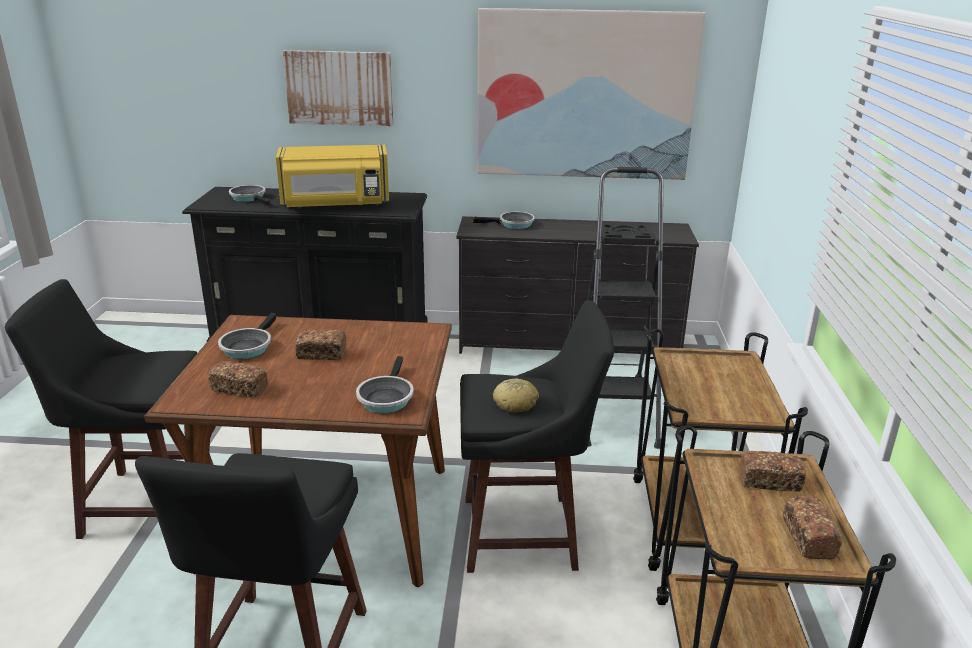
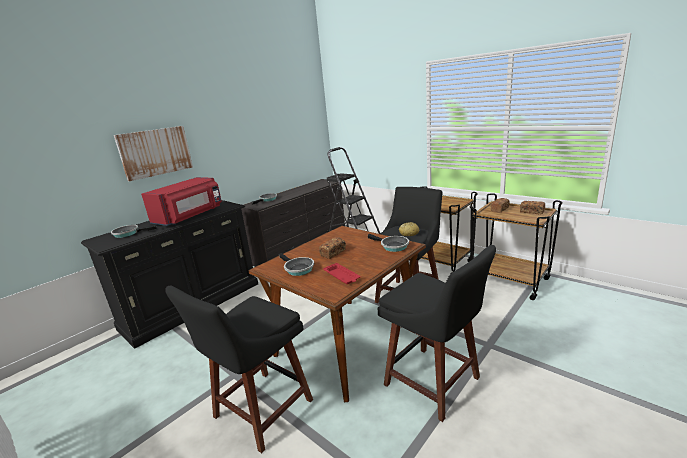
camera: 50 degrees left, 5 degrees down
(240, 389) = (342, 276): bread -> red tray
(335, 204) = (190, 216): yellow microwave -> red microwave
(585, 95) = (274, 132): picture -> none

